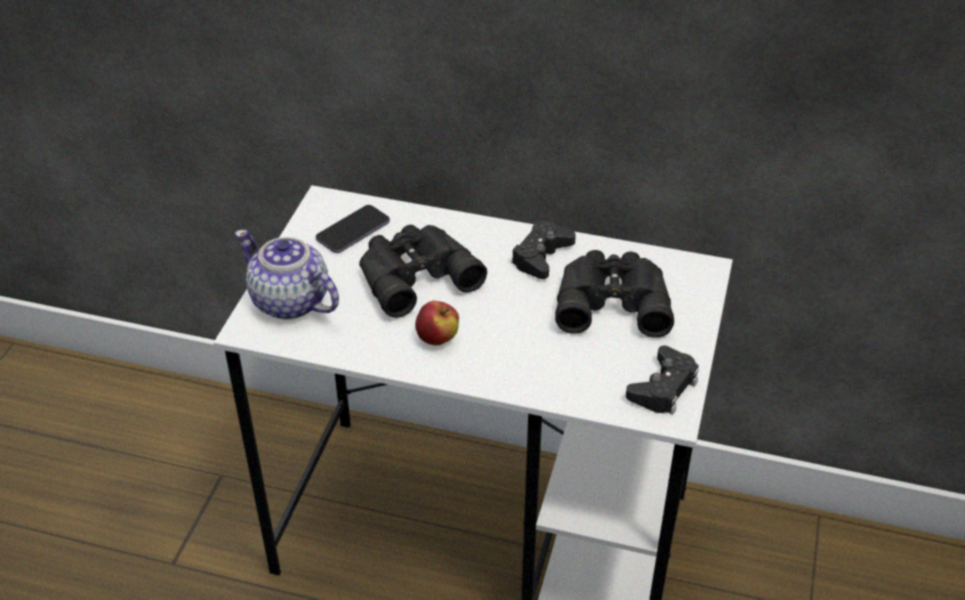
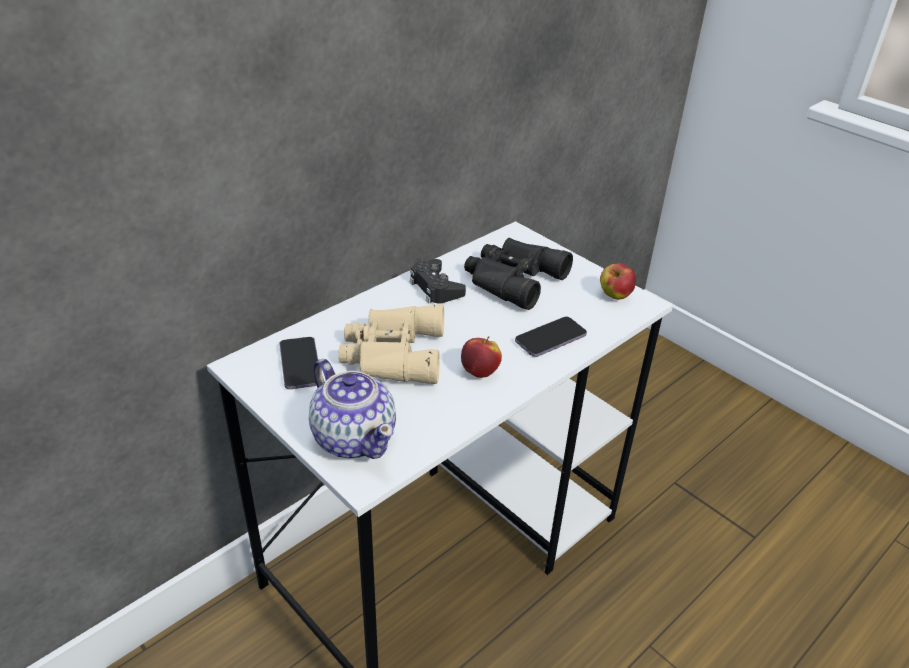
camera: 60 degrees left, 5 degrees down
(290, 302) = (354, 437): teapot -> teapot turned 105 degrees counterclockwise
(414, 274) = (391, 354): black binoculars -> beige binoculars
(535, 366) = (550, 338): none -> phone
(663, 387) = (615, 295): black game controller -> apple

